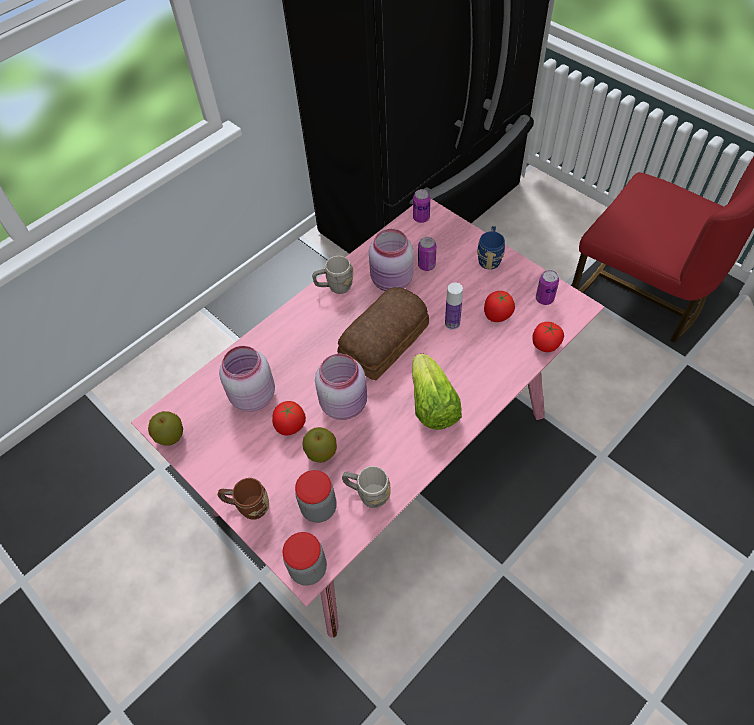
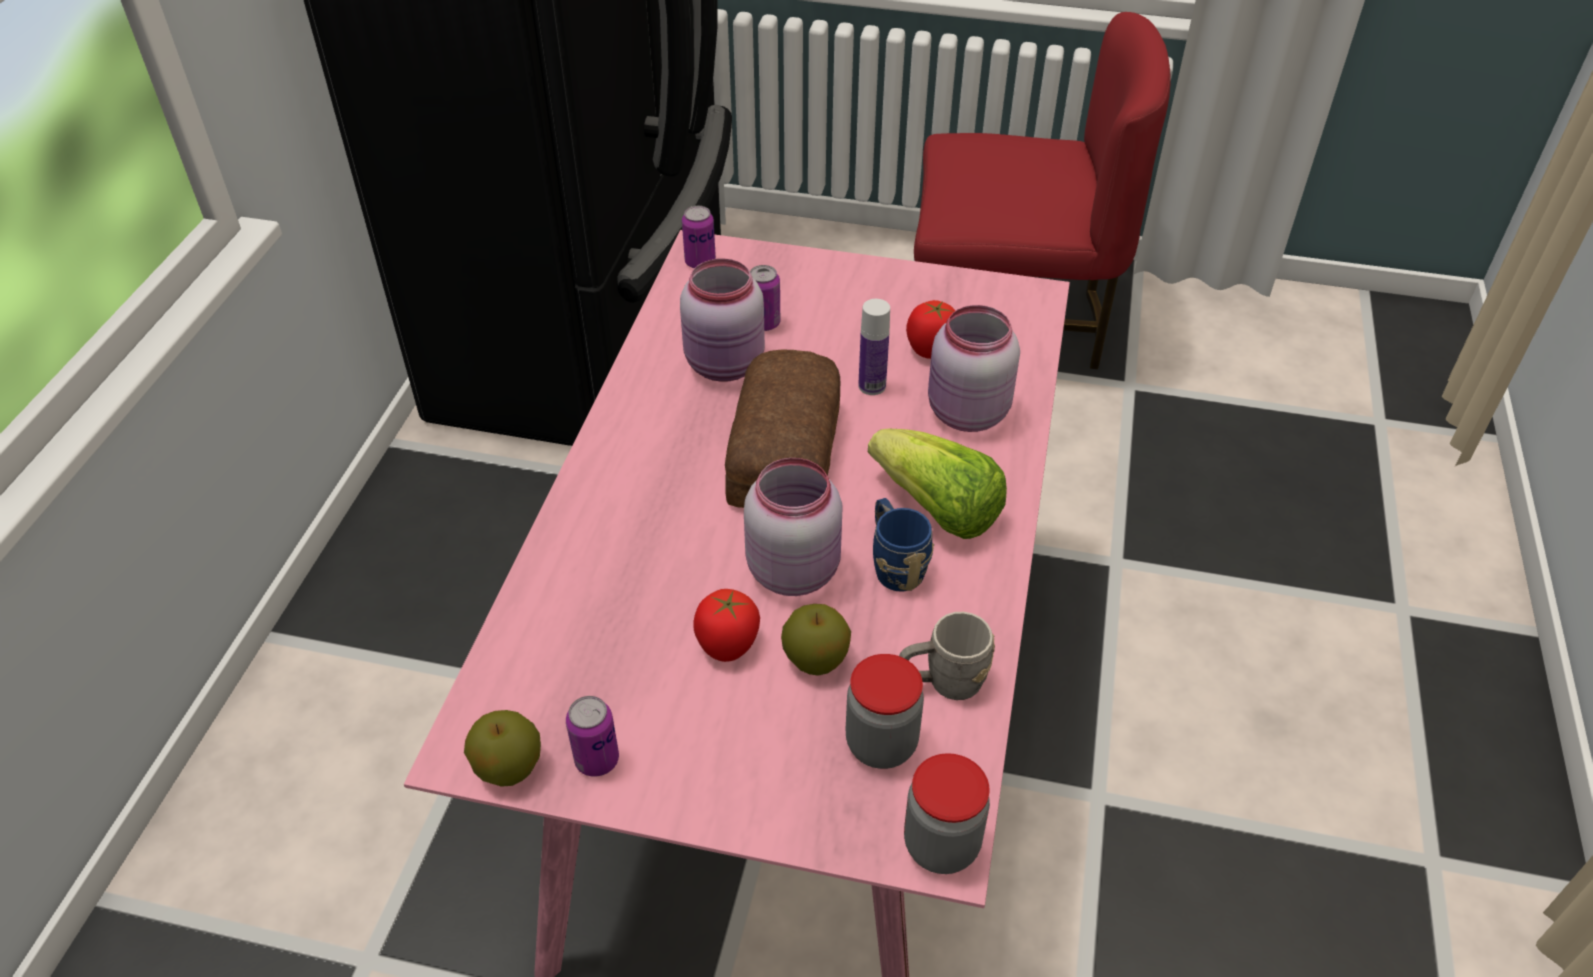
camera: 35 degrees left, 10 degrees down
(248, 506) = (754, 806): brown mug -> none
(251, 396) = (617, 631): pink jar -> pink jar (965, 414)
(334, 287) = (633, 408): grey mug -> none
(489, 257) = (853, 278): blue mug -> blue mug (894, 565)
(544, 299) = (980, 302): can -> can (597, 760)
(545, 344) = (1032, 359): tomato -> none

